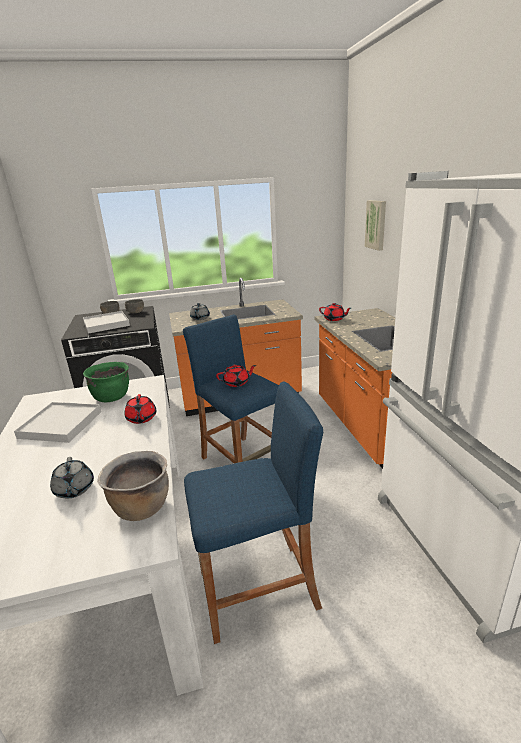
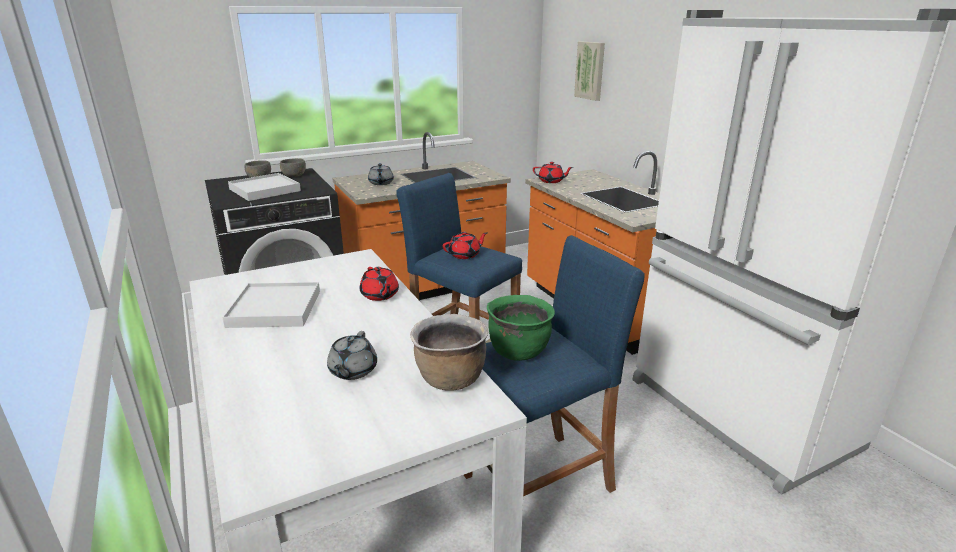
camera: 15 degrees left, 0 degrees up
(74, 489) = (352, 371): grey teapot -> grey teapot turned 45 degrees clockwise
(112, 397) = (321, 276): green cooking pot -> green cooking pot (518, 351)

